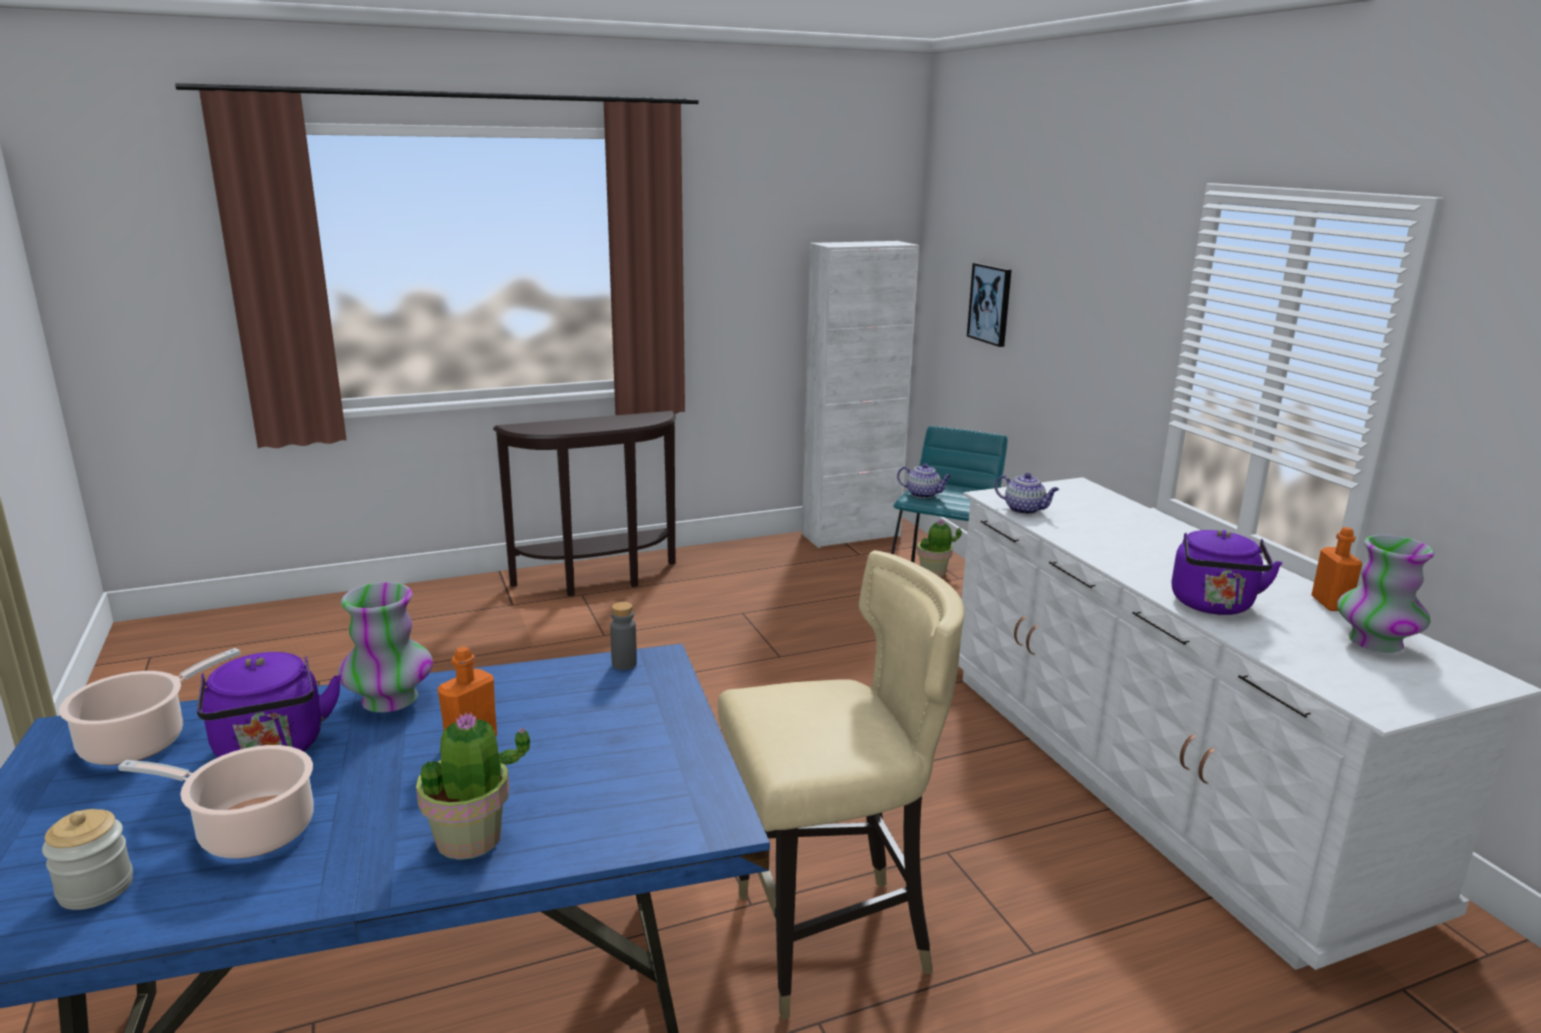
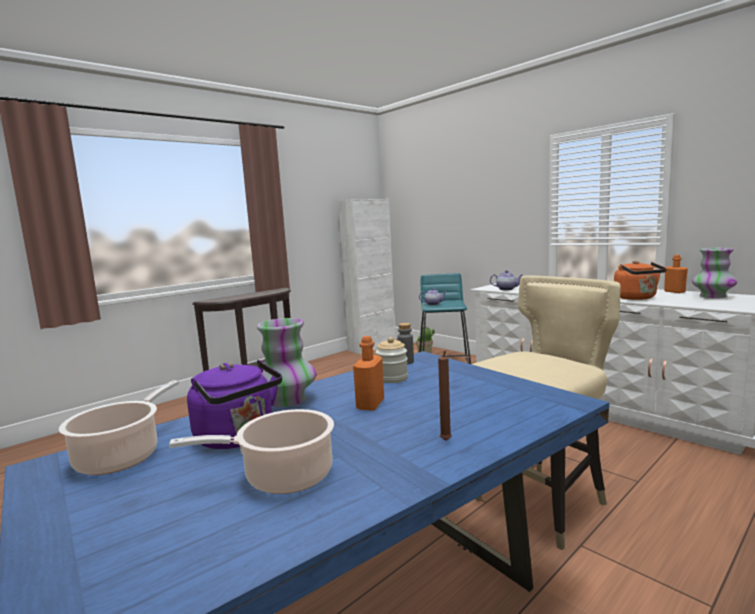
camera: 20 degrees left, 10 degrees down
(96, 888) = (197, 542): jar -> jar (392, 378)
(470, 839) = (446, 441): potted plant -> brown candle
(990, 304) = (431, 219): picture -> none
(1213, 606) = (637, 298): purple kettle -> orange kettle

